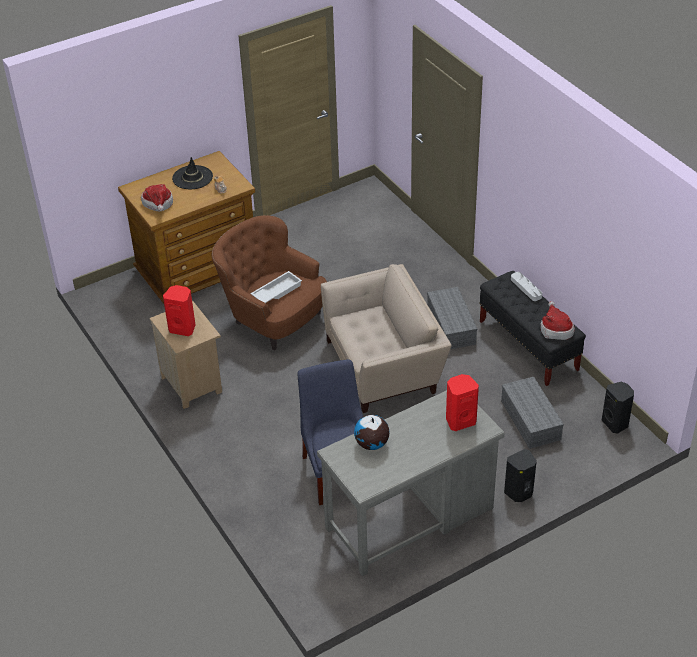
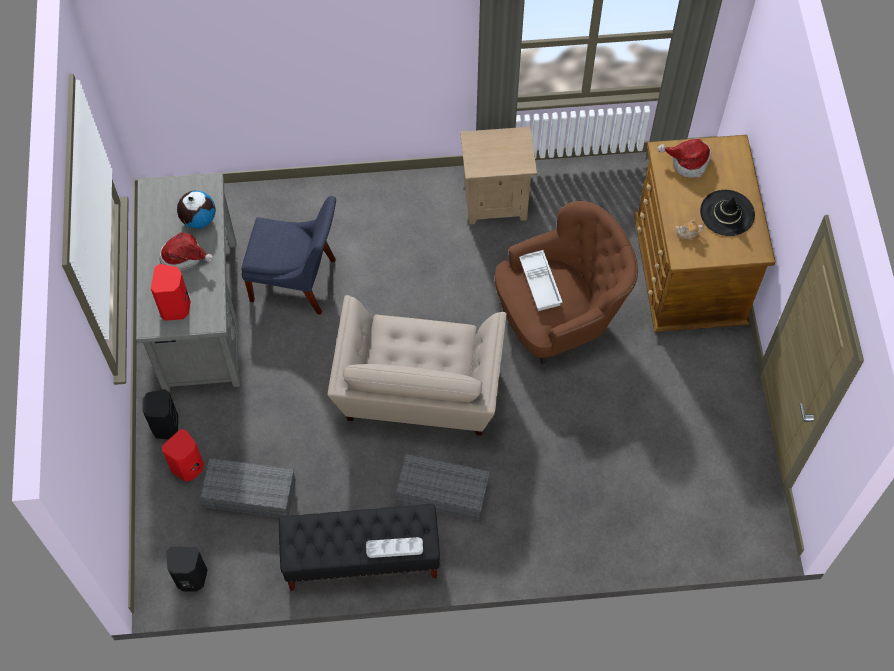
camera: 115 degrees right, 20 degrees up
(183, 328) = (495, 149): red speaker -> red speaker (189, 468)
(555, 329) = (306, 539): hat -> hat (185, 257)

